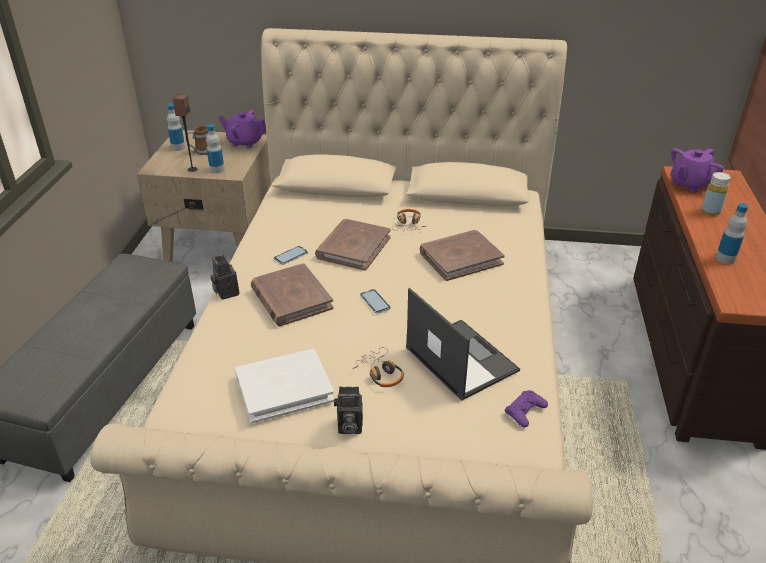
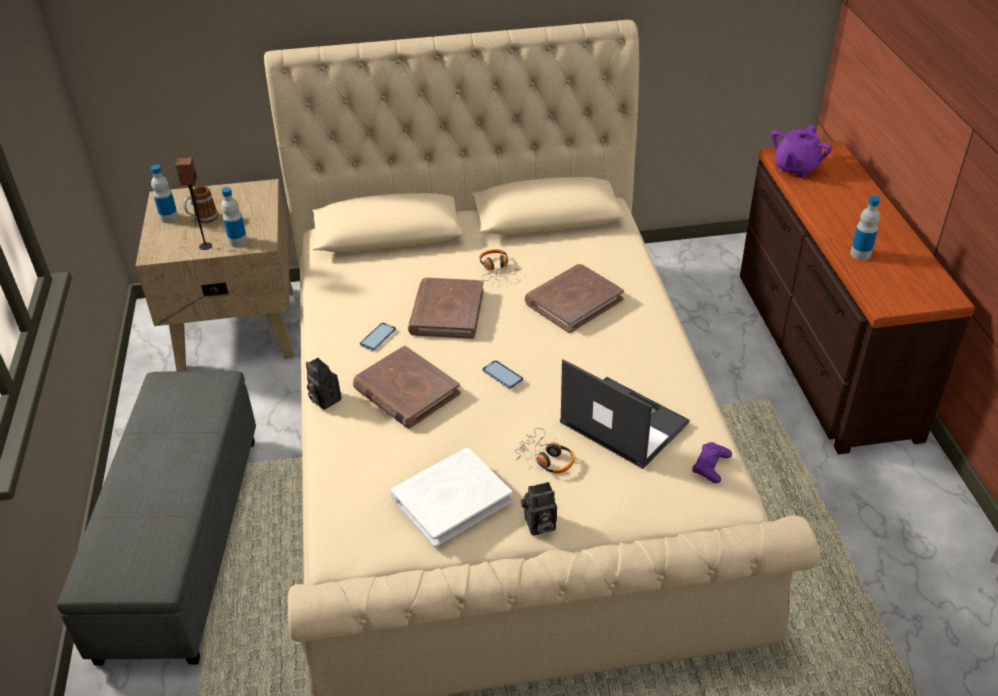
camera: 15 degrees left, 5 degrees up
(245, 142) = (252, 195): purple teapot -> none
(710, 211) = (828, 199): yellow bottle -> none

